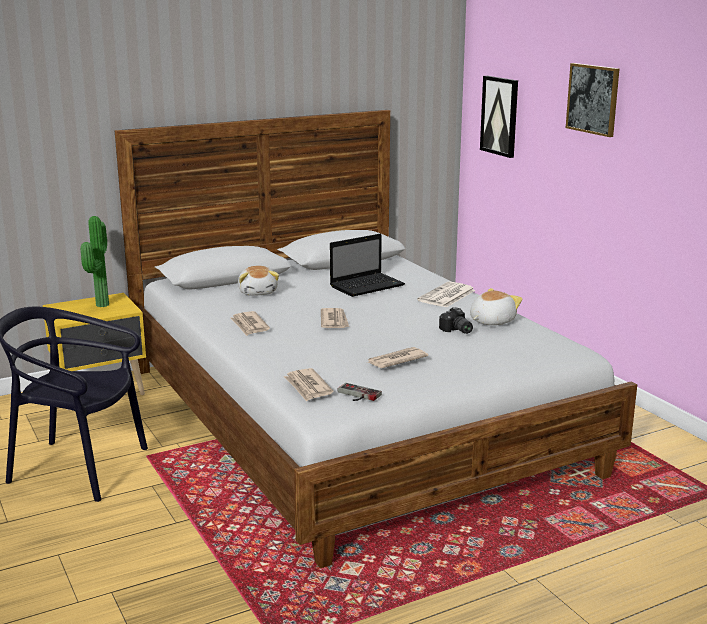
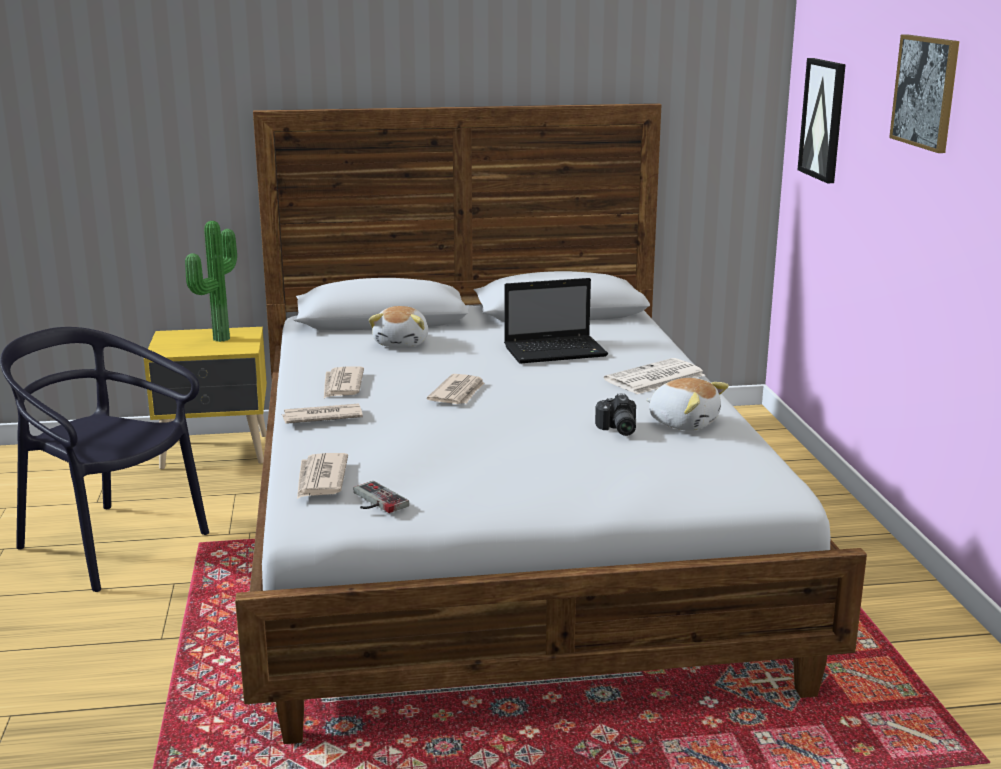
camera: 20 degrees right, 0 degrees up
(396, 360) = (480, 459): newspaper -> newspaper (321, 417)
(491, 321) = (683, 422): plush toy -> plush toy turned 60 degrees clockwise

